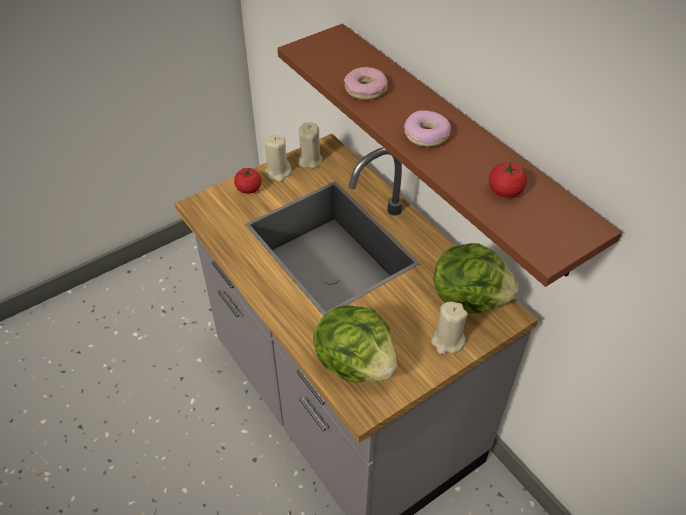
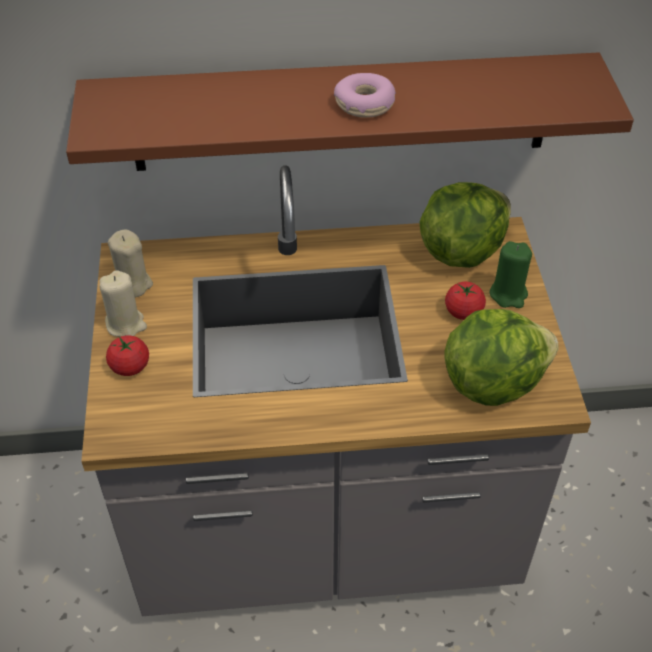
camera: 60 degrees left, 0 degrees up
(365, 89) = (237, 113): donut -> none
(447, 341) = (508, 294): beige candle -> green candle
(504, 191) = (497, 92): tomato -> tomato (463, 312)

